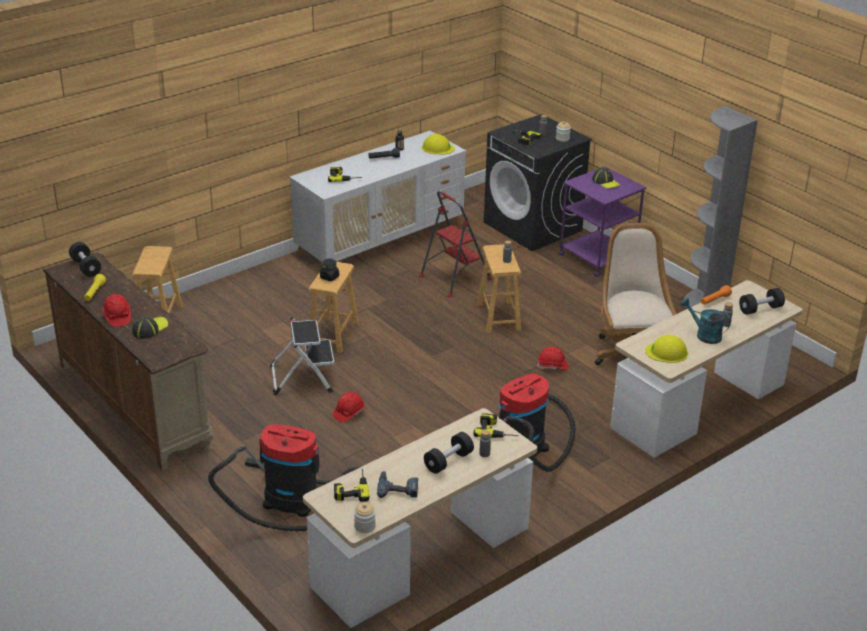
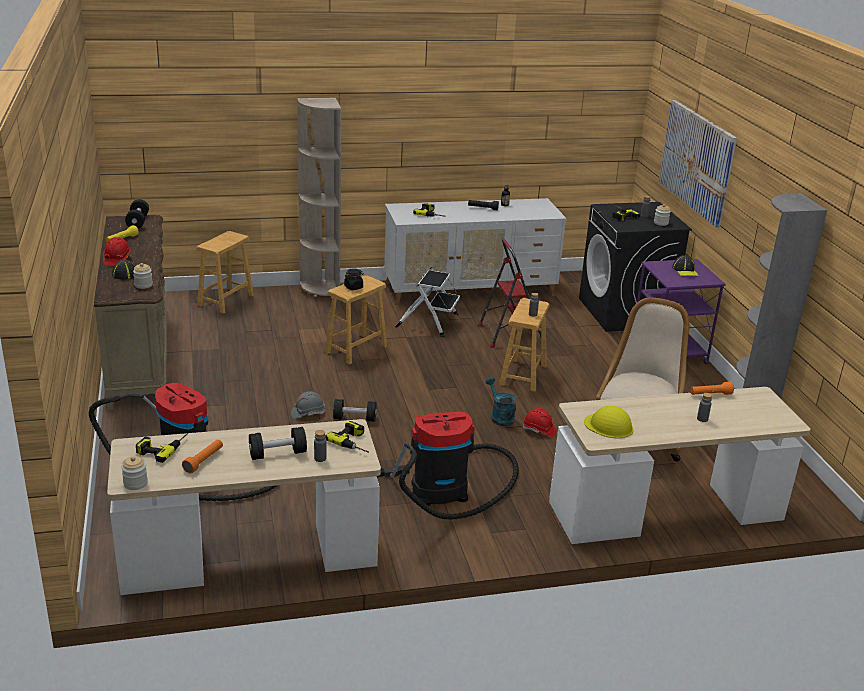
camera: 25 degrees right, 5 degrees down
(176, 337) = (143, 285): none -> jar
(244, 283) = (320, 292): none -> beige bookcase
(302, 377) = (297, 373): step ladder -> step ladder (428, 321)
(348, 413) = (307, 413): red hard hat -> grey hard hat
(397, 488) = (204, 461): power drill -> orange flashlight
(437, 148) = (541, 211): yellow hard hat -> none
(586, 75) = (696, 161): none -> picture
(704, 335) = (667, 422): turquoise watering can -> turquoise watering can (500, 417)
(760, 309) = (757, 416): black dumbbell -> black dumbbell (354, 418)

